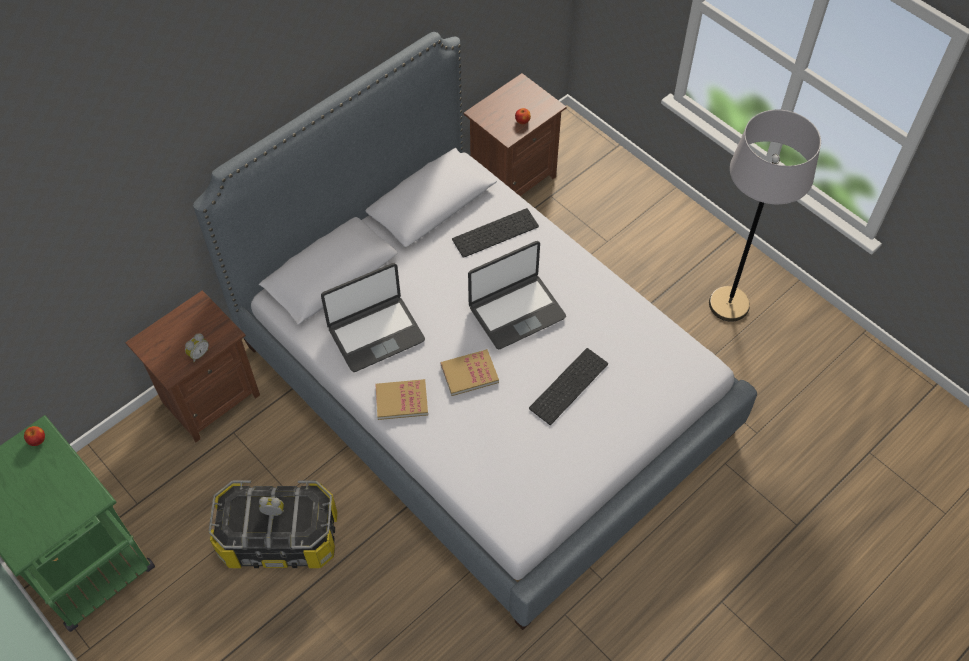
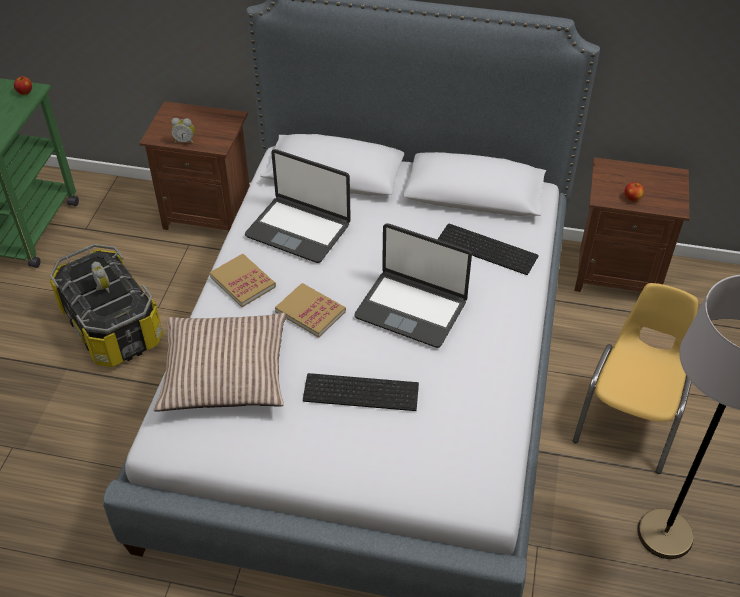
camera: 55 degrees right, 10 degrees down
(485, 459) = (225, 372): none -> pillow
(635, 260) = (630, 418): none -> yellow chair

